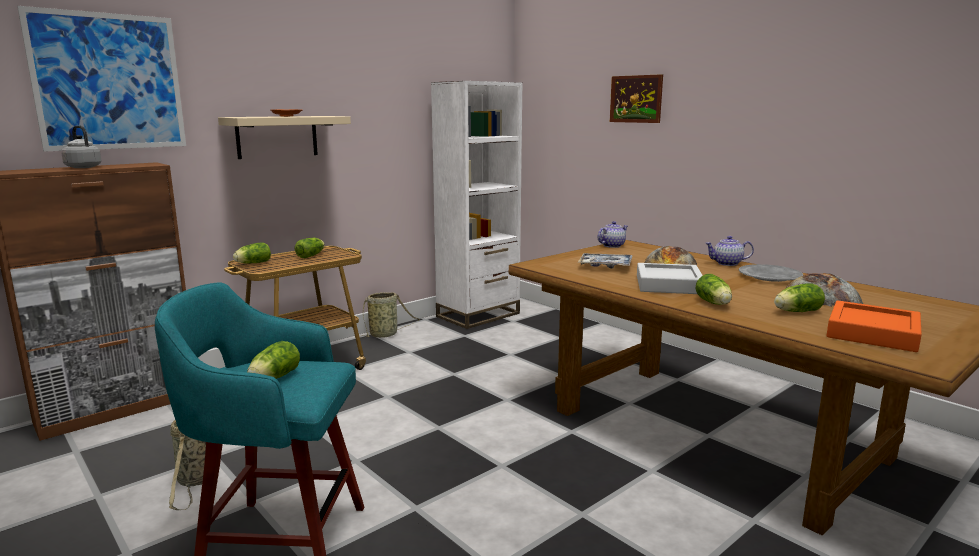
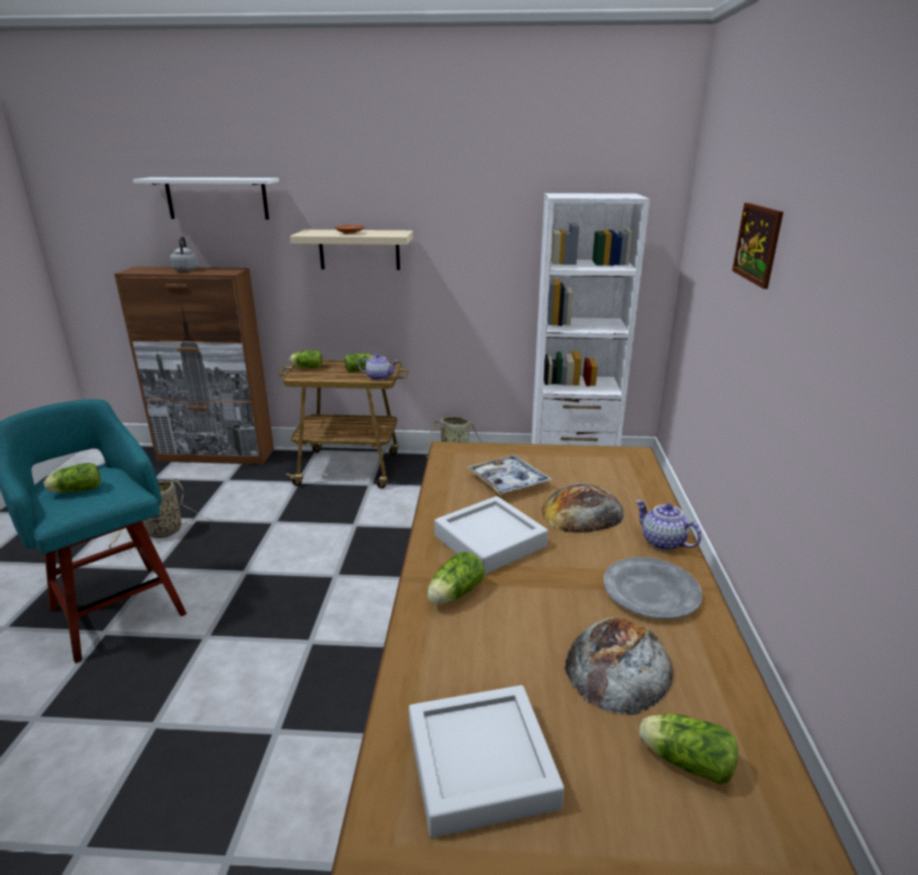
camera: 45 degrees right, 10 degrees up
(109, 82) = (217, 198): picture -> white shelf
(612, 246) = (604, 453): teapot -> teapot (379, 377)
(795, 312) = (501, 665): lettuce -> lettuce (683, 760)
(872, 333) = (480, 765): orange tray -> grey tray

